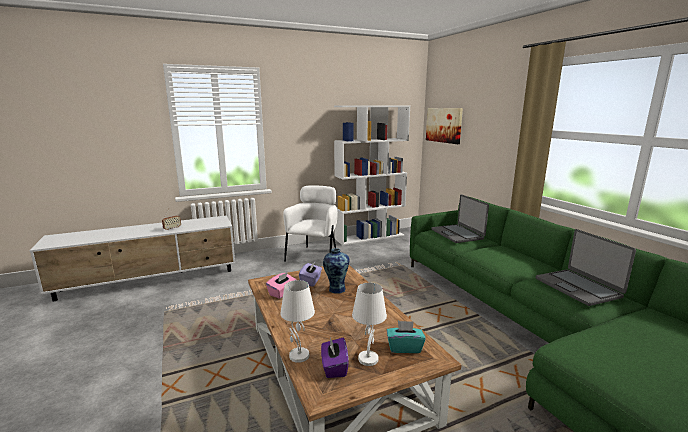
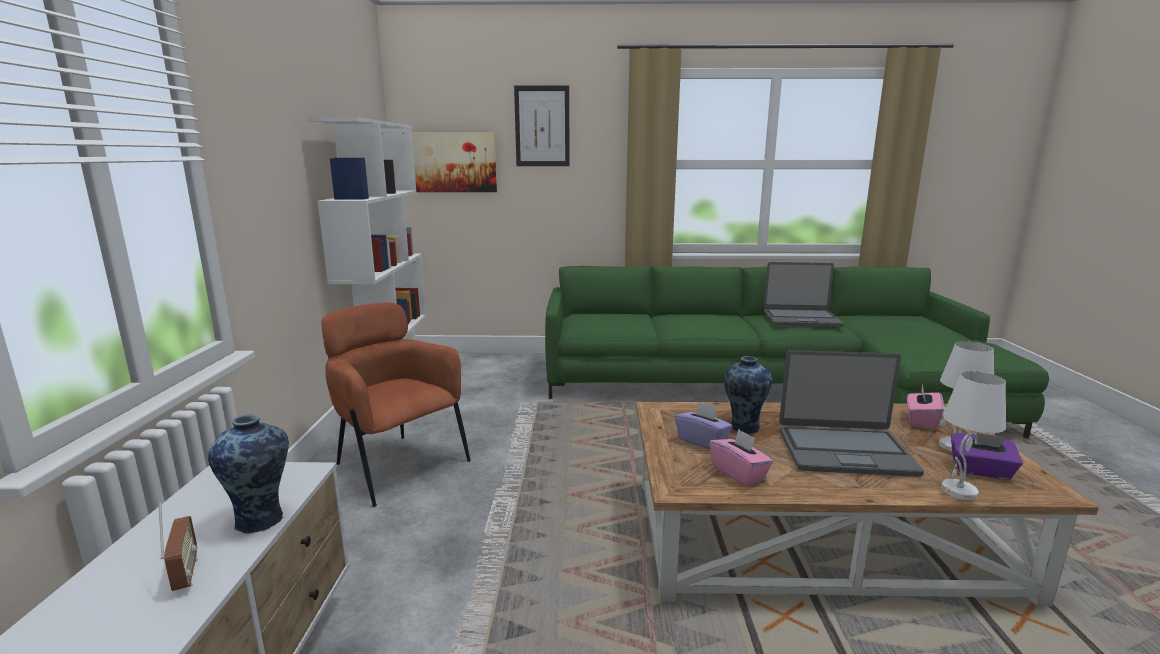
camera: 65 degrees left, 0 degrees up
(197, 227) = (262, 519): none -> vase
(314, 256) = (397, 465): white armchair -> brown armchair
(404, 347) = (921, 421): turquoise tissue box -> pink tissue box
(457, 234) = (611, 319): laptop -> laptop (844, 451)
(485, 104) = (542, 126): none -> picture

